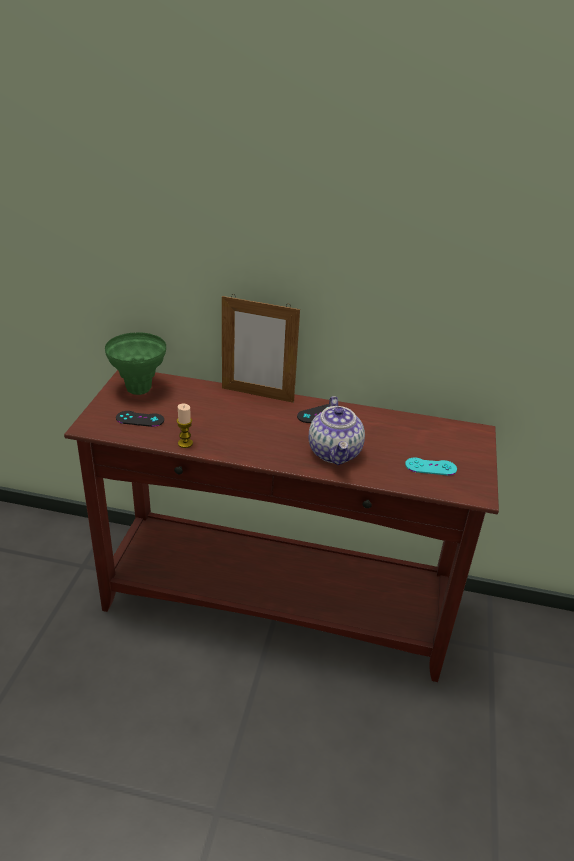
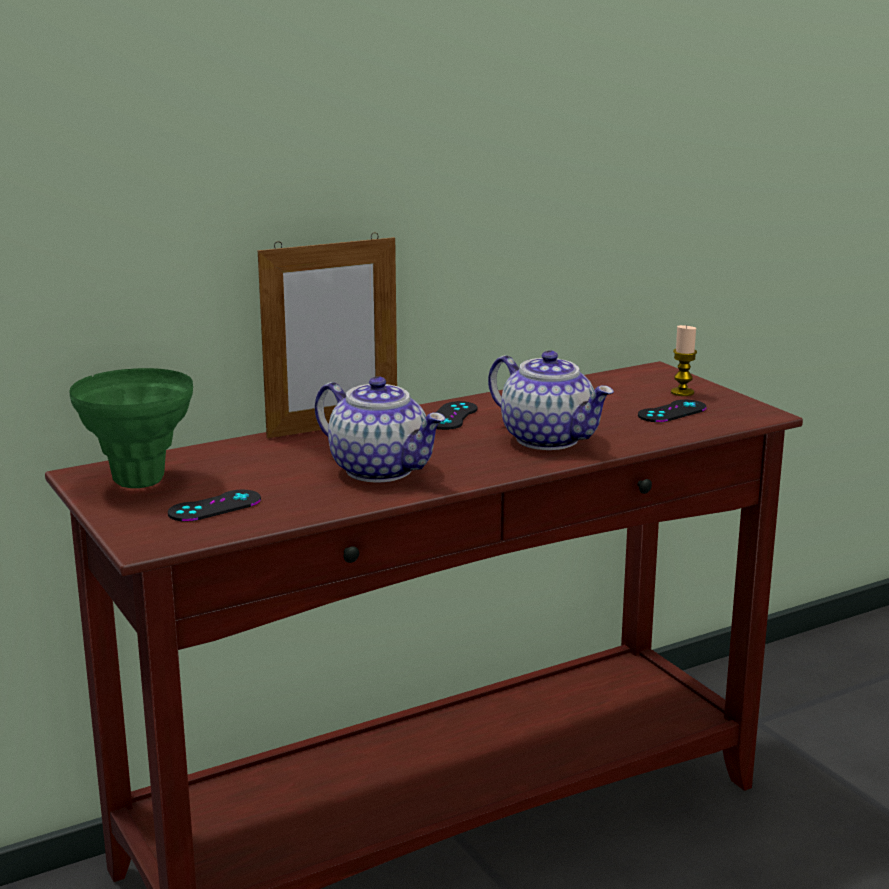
camera: 40 degrees left, 15 degrees down
(185, 443) = (340, 502): candle -> candle (682, 392)
(232, 432) = (381, 470): none -> teapot
(430, 467) = (672, 412): turquoise game controller -> black game controller

